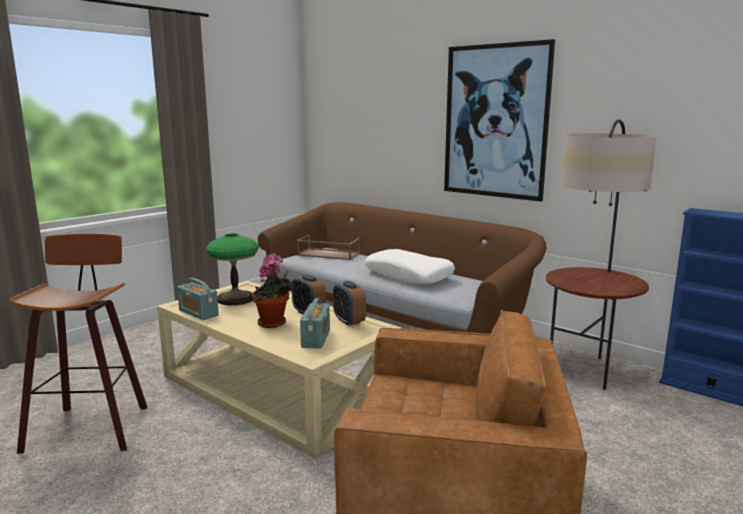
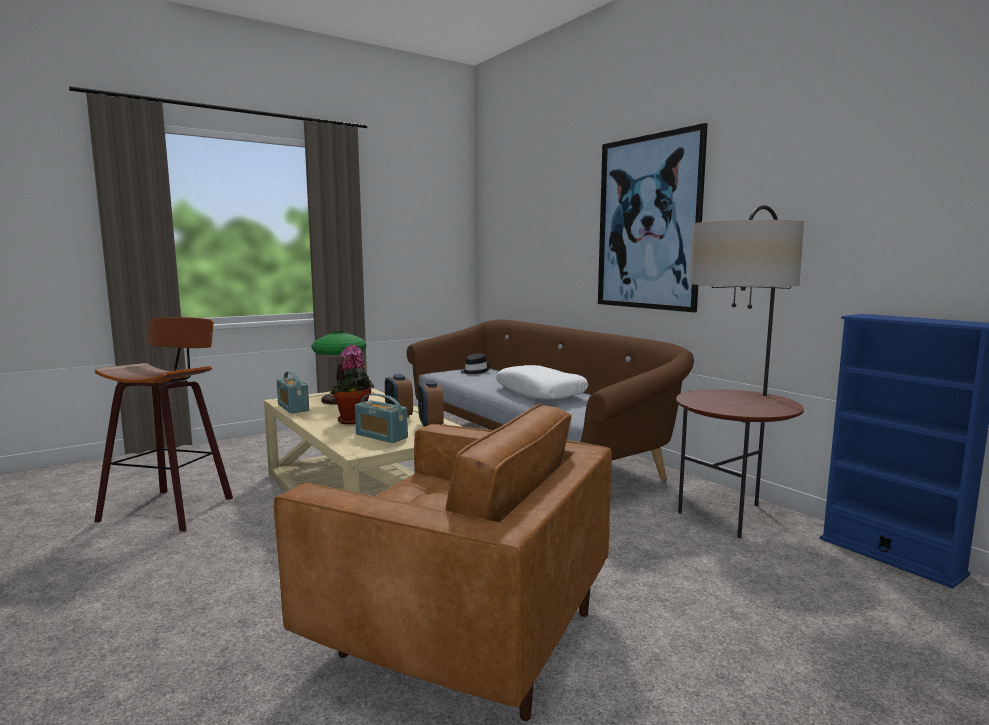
camera: 15 degrees right, 5 degrees down
(316, 338) = (381, 436): radio -> radio turned 105 degrees clockwise
(328, 254) = (474, 371): brown tray -> black hat

